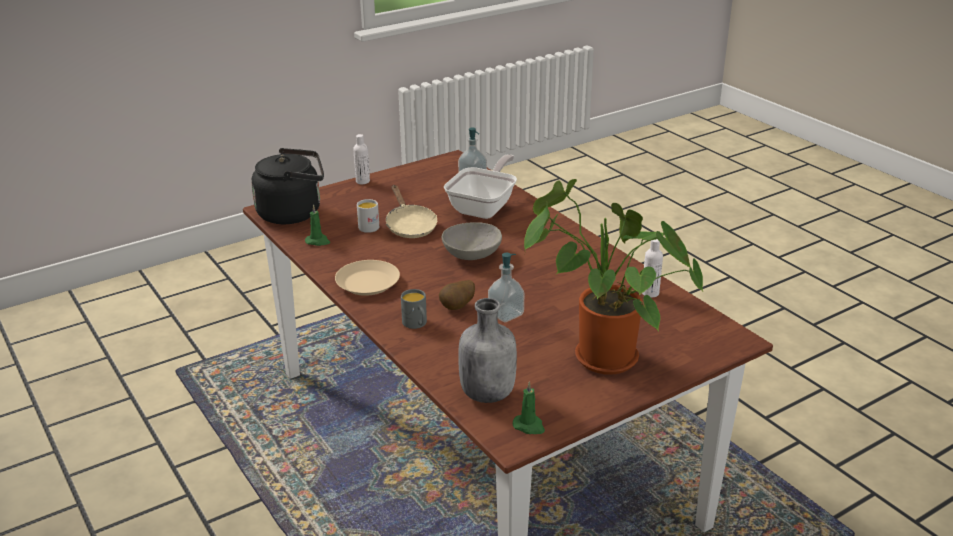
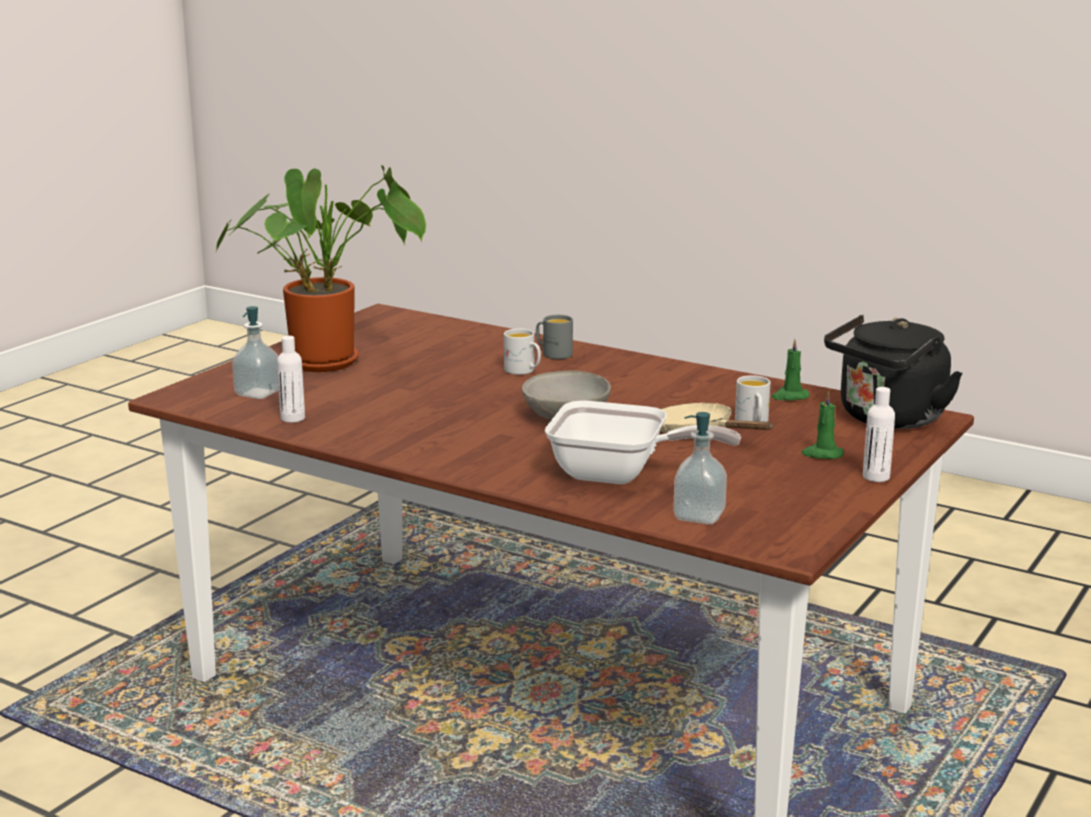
camera: 155 degrees right, 10 degrees down
(368, 283) = (657, 372): beige plate -> none
(458, 307) = (523, 371): potato -> white mug
(485, 207) = (620, 475): frying pan -> frying pan turned 75 degrees counterclockwise
(487, 393) = (428, 328): grey bottle -> none
(505, 314) = (462, 375): soap dispenser -> soap dispenser (258, 393)
(529, 426) = (373, 319): green candle -> green candle (822, 454)

